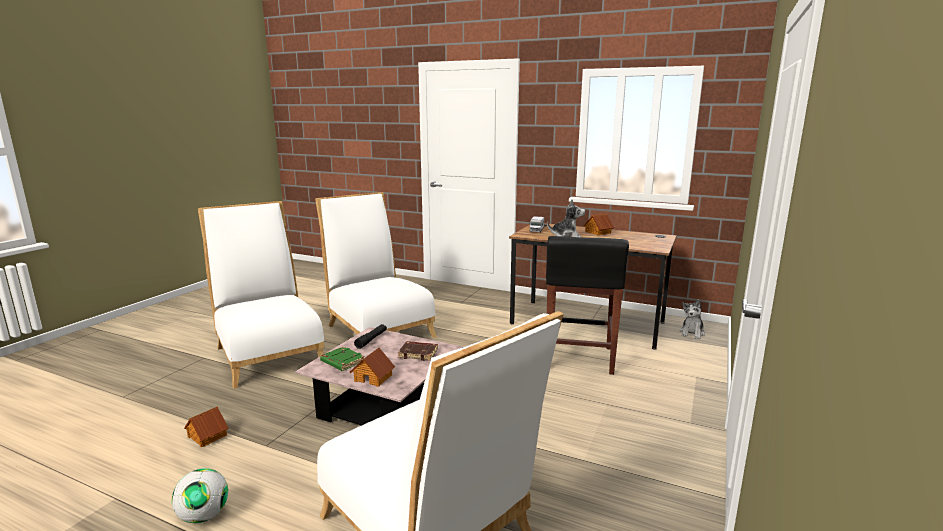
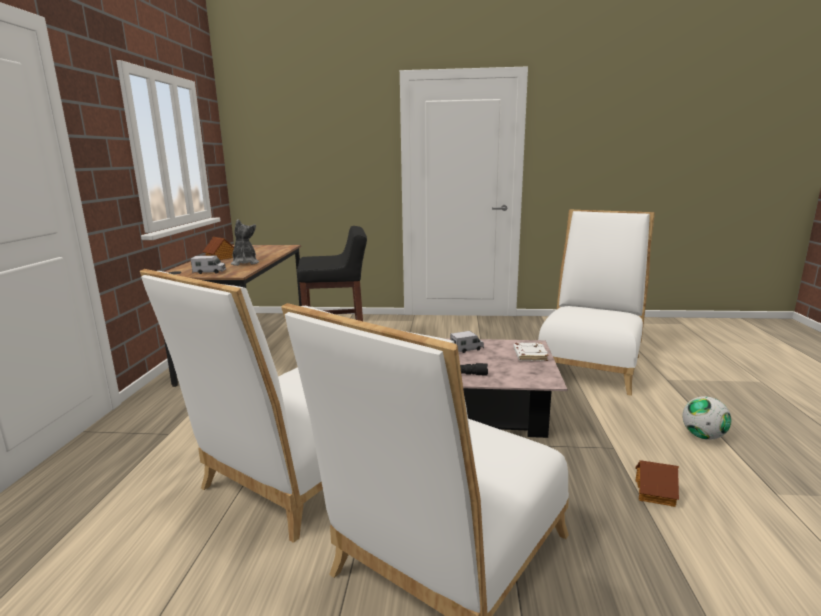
camera: 110 degrees left, 0 degrees up
(342, 362) = (522, 374): green book -> none
(373, 377) = (529, 355): toy house -> white book
(418, 353) = (467, 349): brown book -> toy truck
(692, 333) = (266, 321): plush toy -> none

